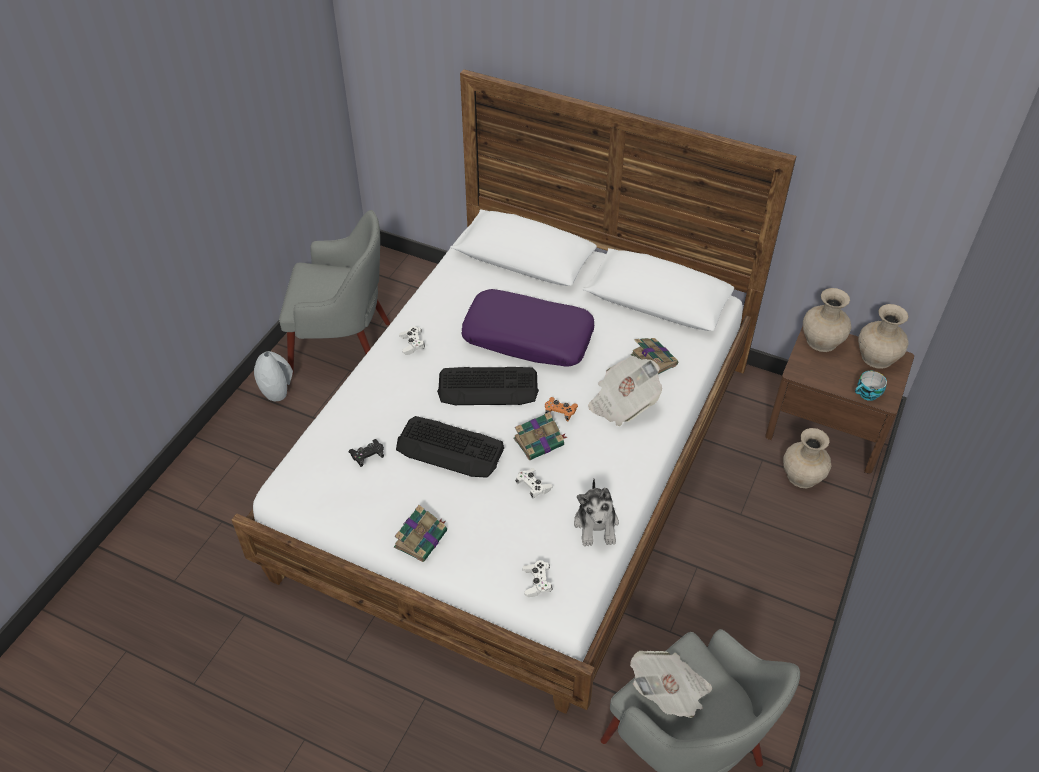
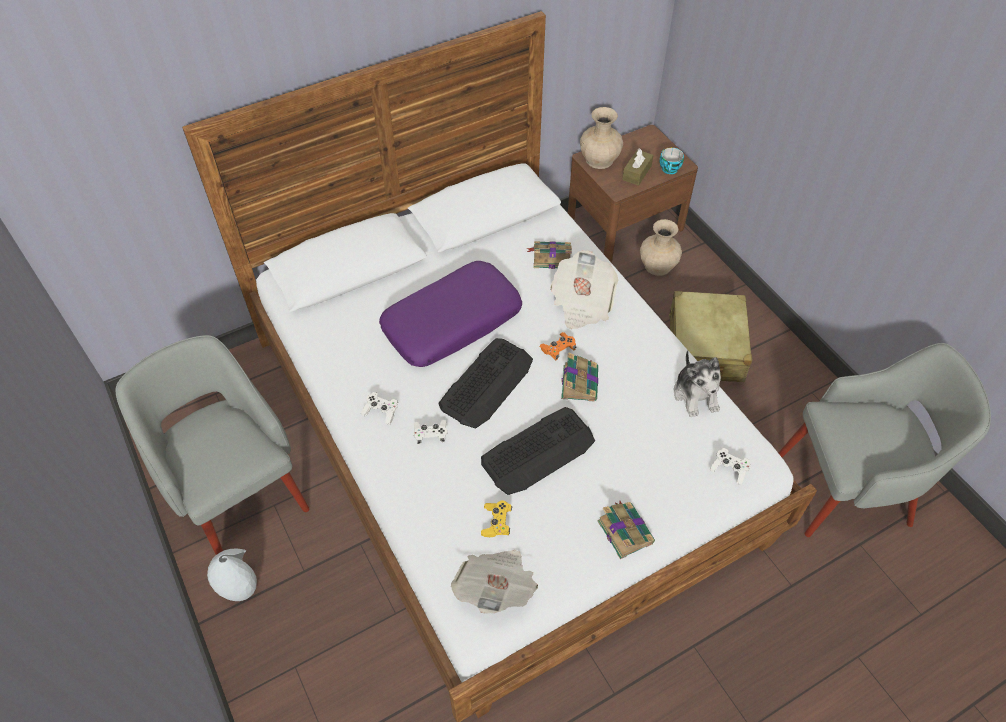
camera: 55 degrees left, 5 degrees up
(343, 348) = (239, 495): grey armchair -> grey armchair turned 75 degrees counterclockwise
(368, 456) = (496, 522): black game controller -> yellow game controller
(533, 486) = (625, 415): white game controller -> white game controller (430, 435)
(596, 524) = (696, 394): plush toy -> plush toy turned 45 degrees clockwise
(669, 692) = (862, 447): newspaper -> newspaper (496, 588)
(741, 559) = (705, 347): none -> beige suitcase
(835, 373) = (636, 173): none -> brown tissue box
(876, 357) = (639, 143): beige vase -> none

